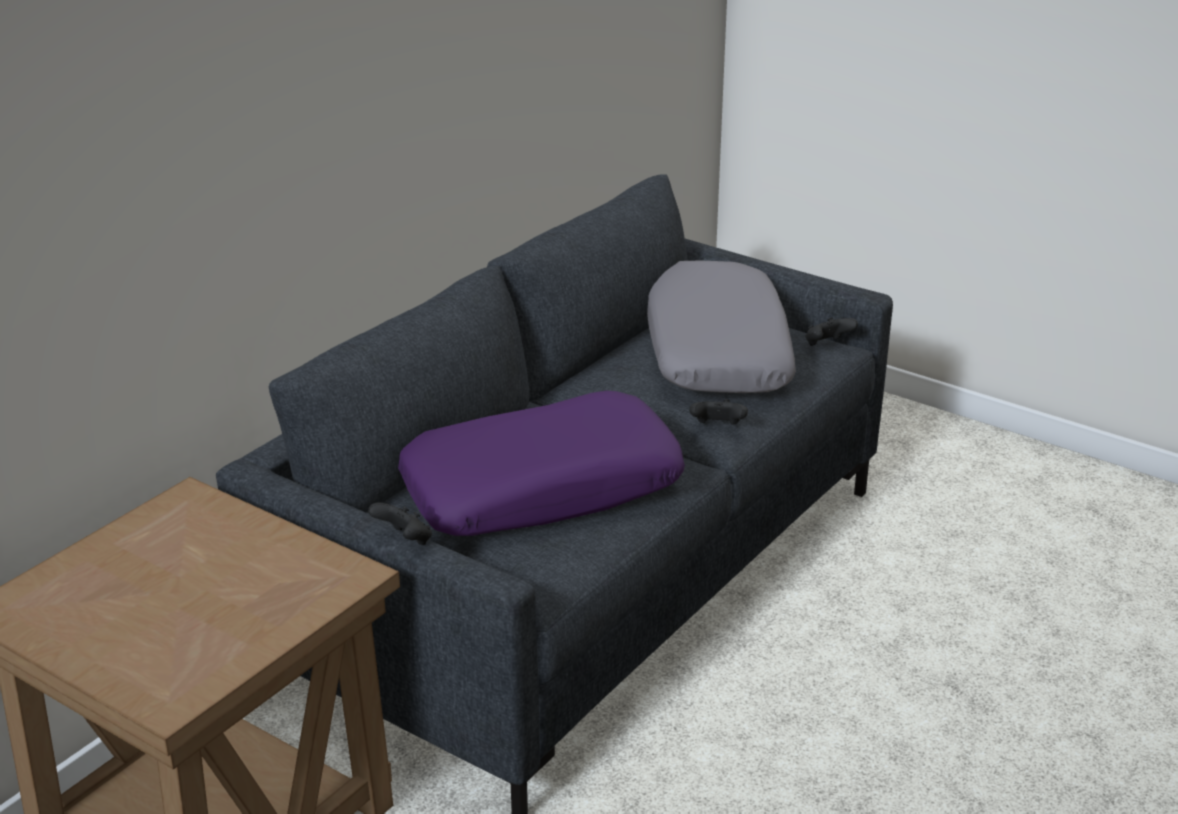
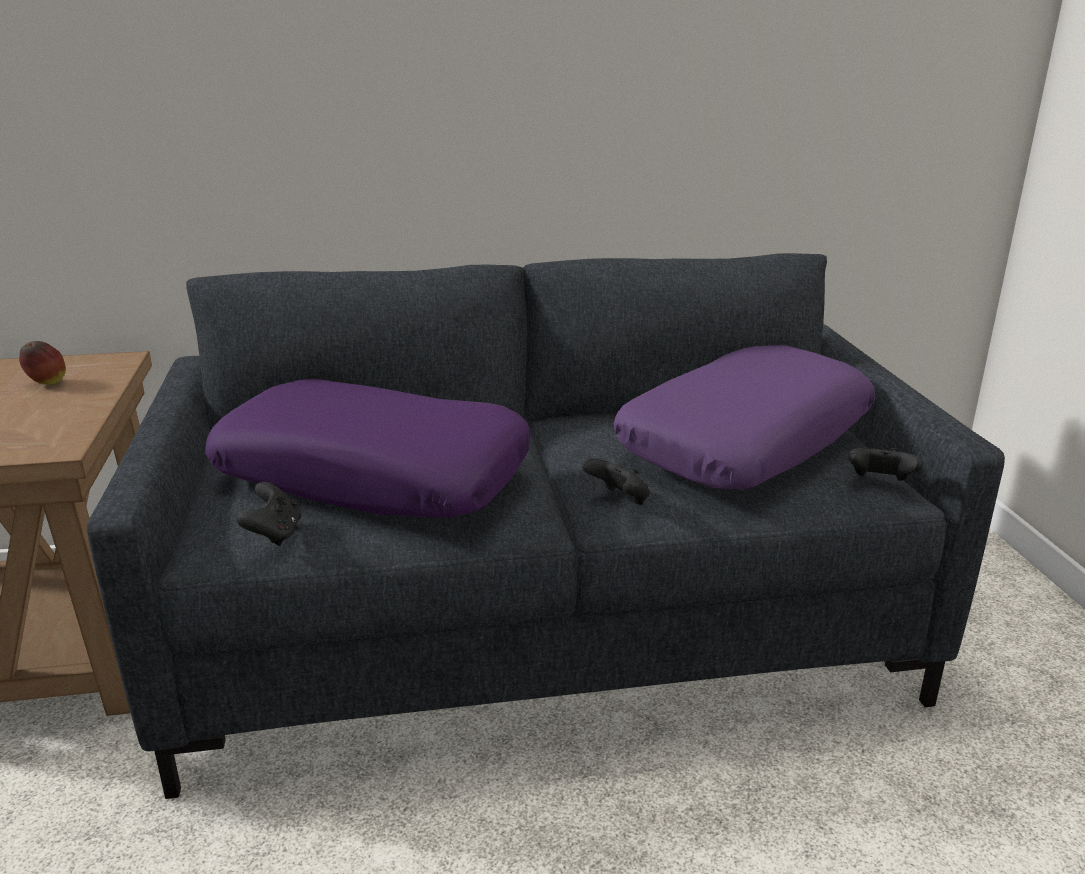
camera: 45 degrees right, 5 degrees down
(190, 542) = (47, 383): none -> apple
(404, 541) = (140, 444): black game controller -> black game controller (274, 534)
(713, 349) = (745, 440): grey pillow -> purple pillow

